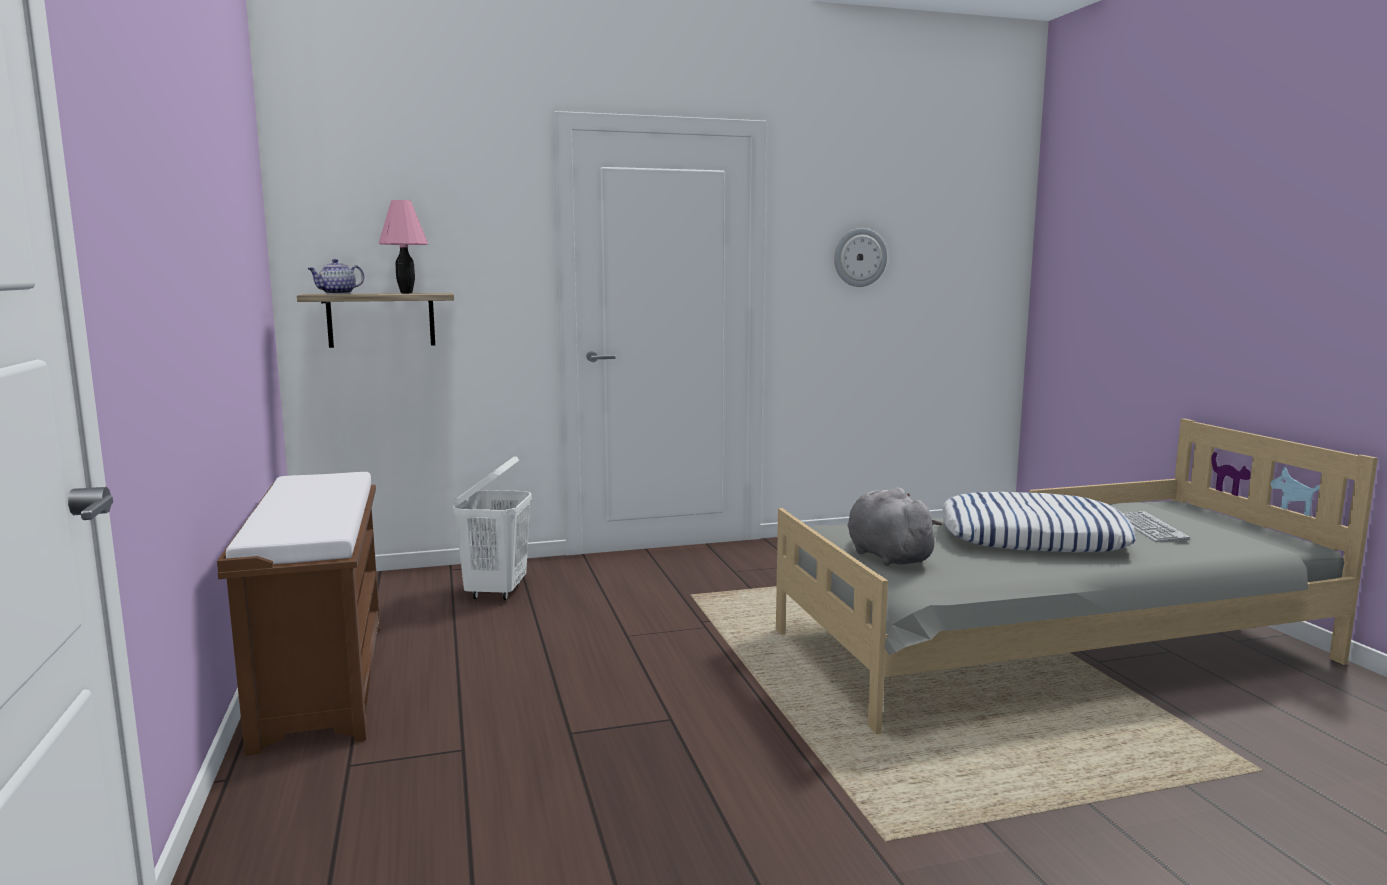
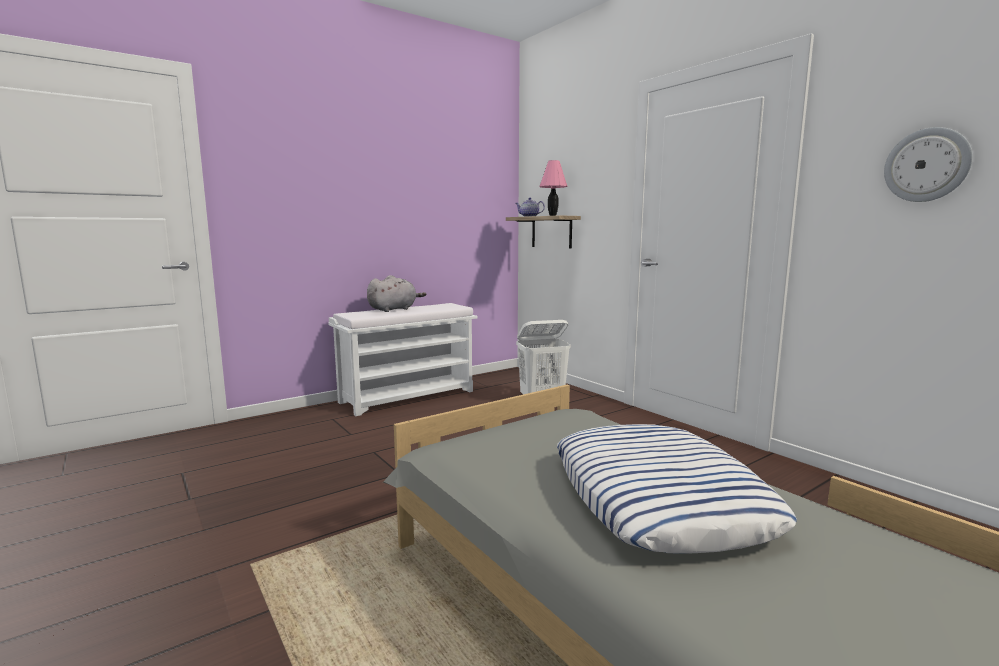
camera: 70 degrees right, 0 degrees up
(321, 681) = (408, 396): brown bench -> white bench
(886, 556) = (513, 435): grey plush toy -> grey plush toy (394, 309)
(1149, 528) = (846, 596): keyboard -> none

